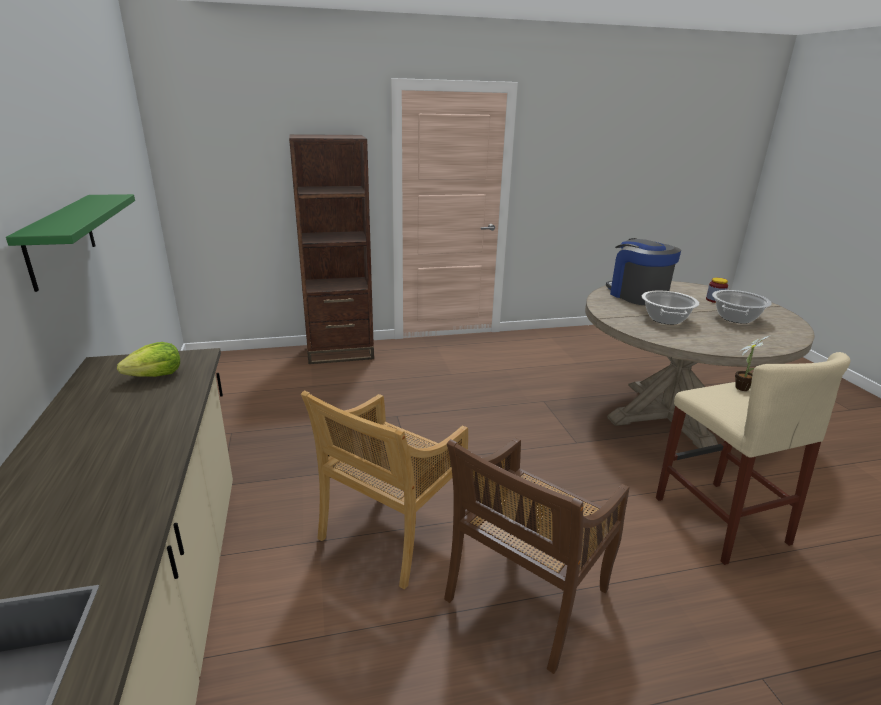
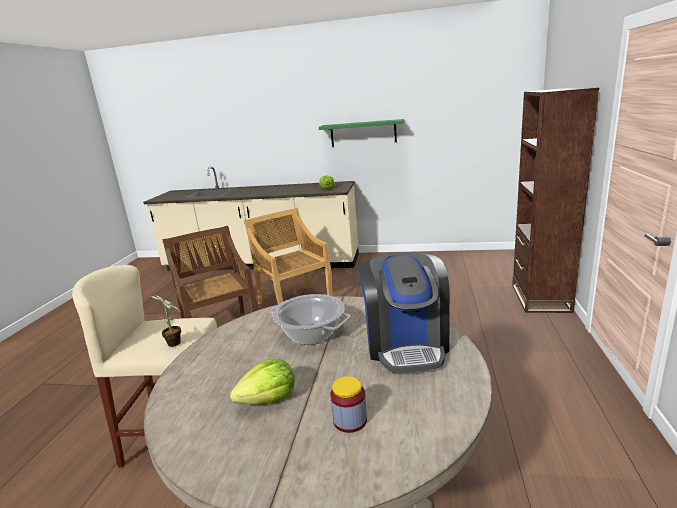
camera: 115 degrees right, 5 degrees down
(637, 295) = (406, 344): coffee machine -> coffee machine turned 90 degrees clockwise
(735, 318) = (269, 399): cooking pot -> lettuce

